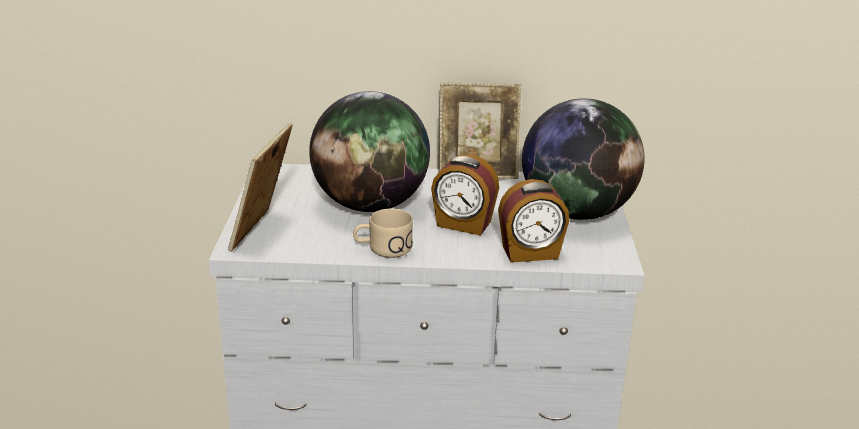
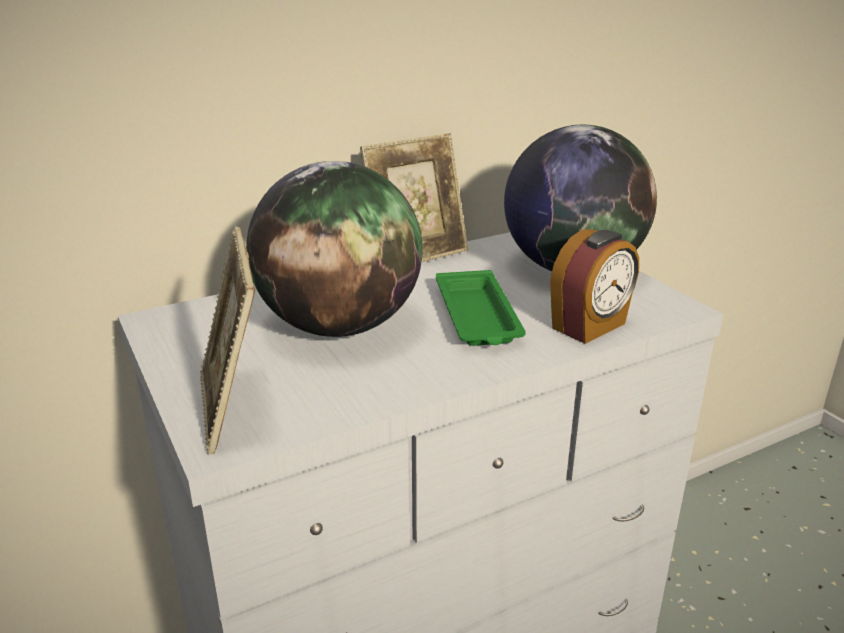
camera: 30 degrees left, 0 degrees up
(382, 249) = (422, 376): beige mug -> none
(463, 225) = (477, 316): alarm clock -> green tray

